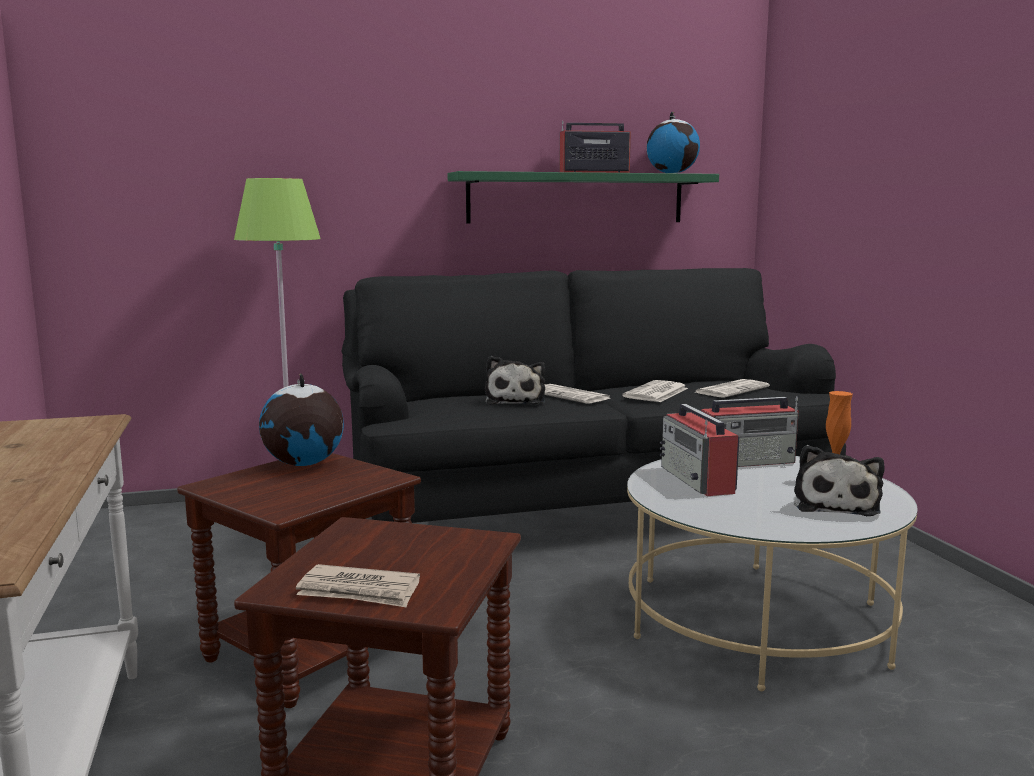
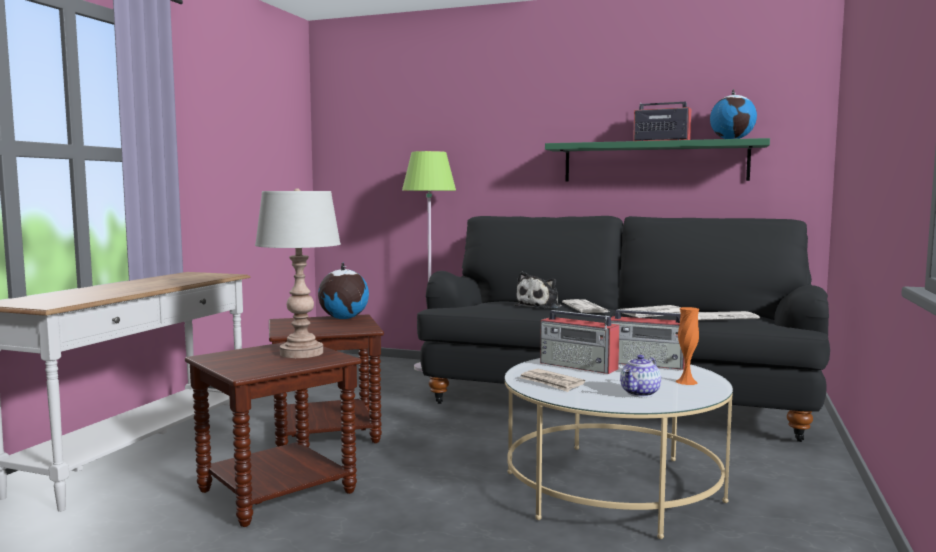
camera: 35 degrees right, 5 degrees down
(359, 591) = (233, 363): newspaper -> newspaper (551, 383)
(413, 544) = (301, 353): none -> grey table lamp
(697, 480) = (579, 366): radio -> radio turned 75 degrees counterclockwise
(835, 505) = (640, 393): plush toy -> teapot

